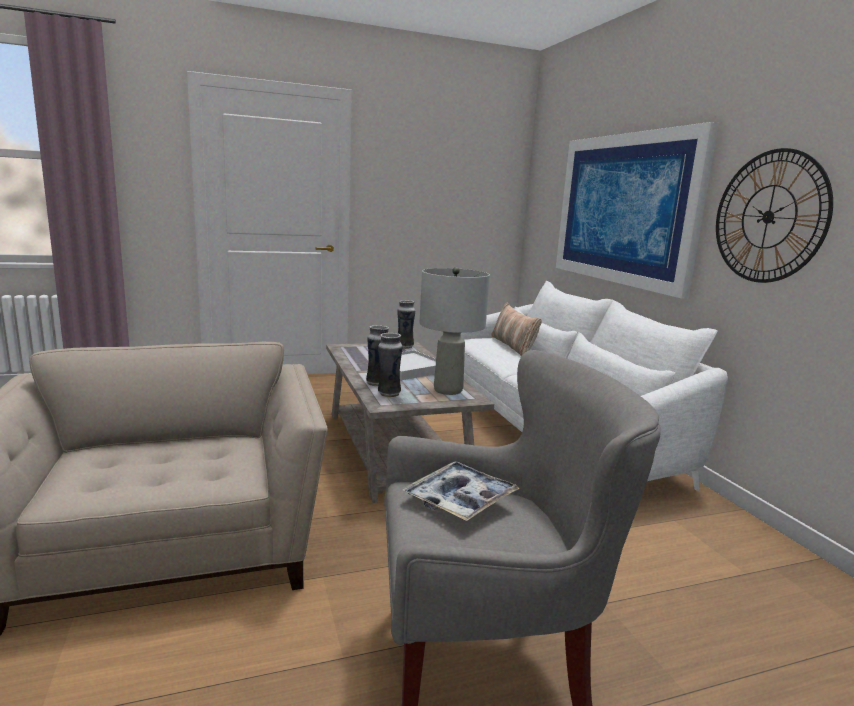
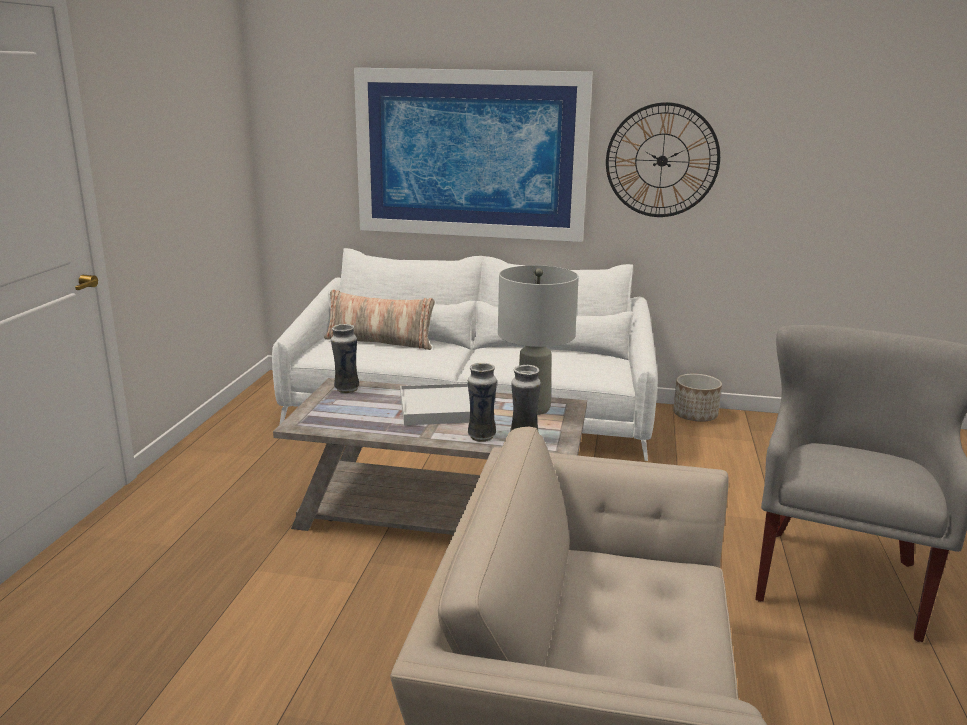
camera: 60 degrees left, 5 degrees up
(460, 500) = (839, 461): tray -> none
(740, 526) = (695, 415): none -> planter

